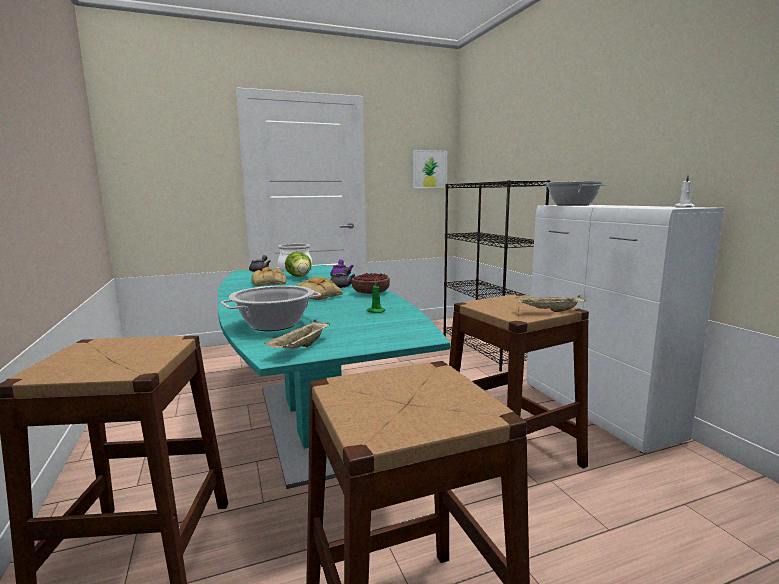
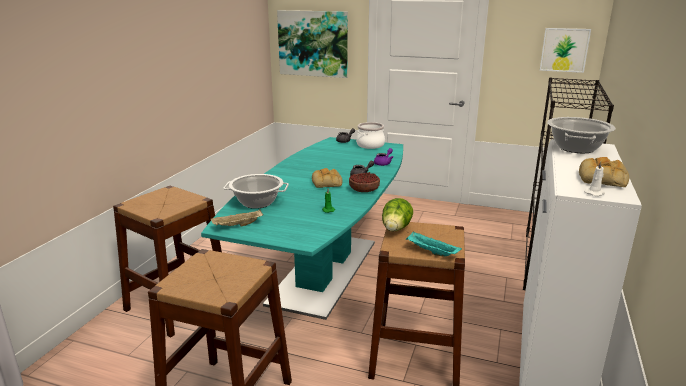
camera: 40 degrees right, 10 degrees up
(168, 170) = (313, 43): none -> picture
(269, 283) = (324, 159): bread -> bread (602, 179)
(300, 277) = (355, 157): lettuce -> lettuce (395, 229)
(549, 311) = (431, 252): beige tray -> turquoise tray

